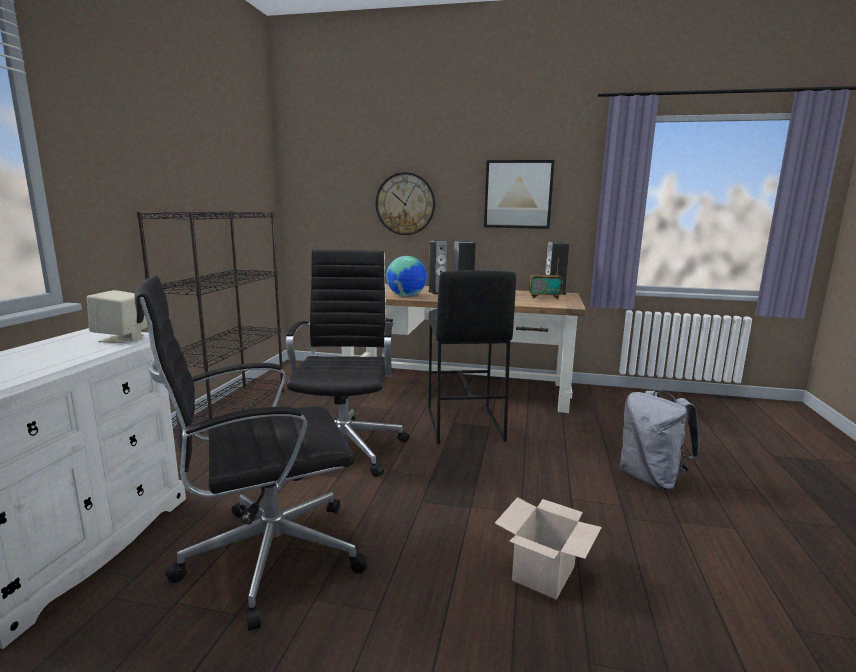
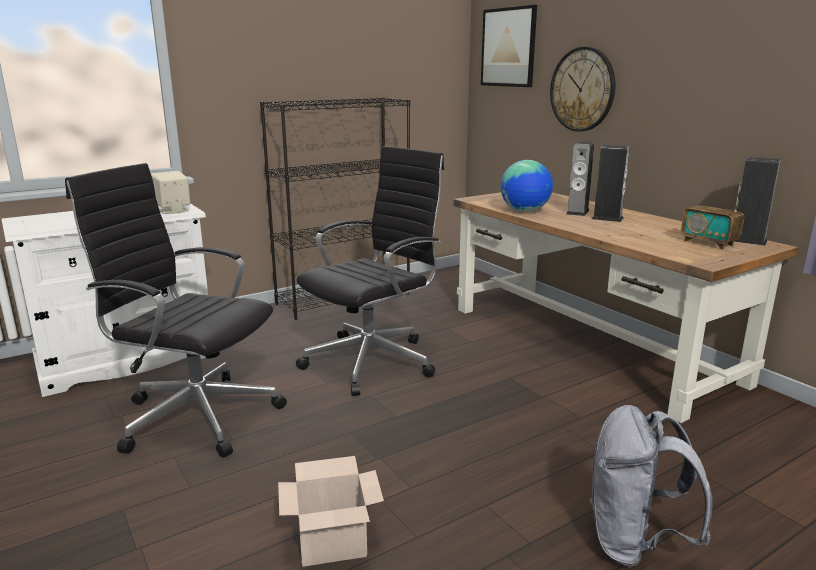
camera: 45 degrees right, 5 degrees up
(463, 425) = (516, 384): black stool -> none
(518, 194) = (723, 78): picture -> picture (508, 47)

